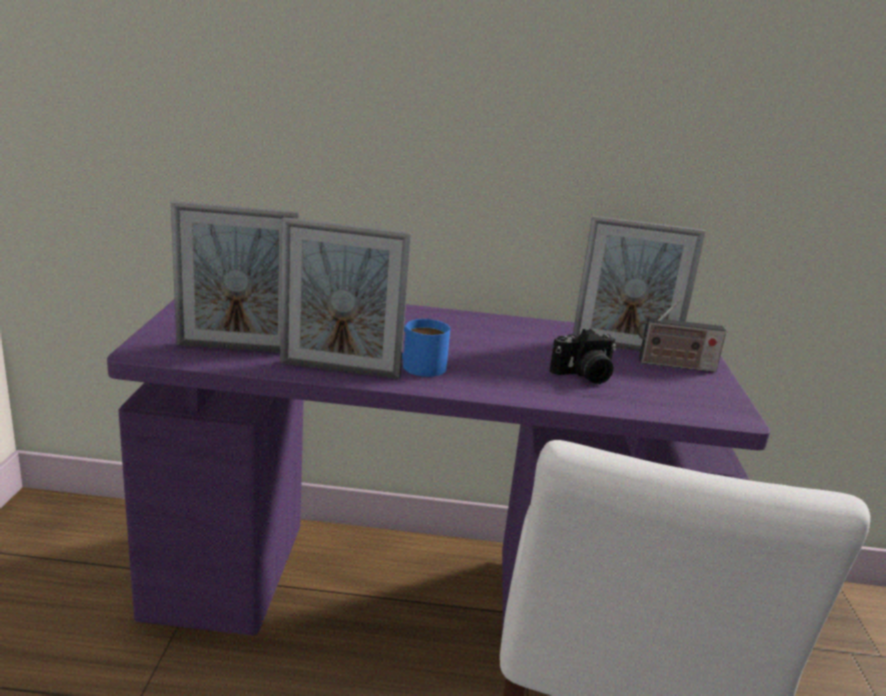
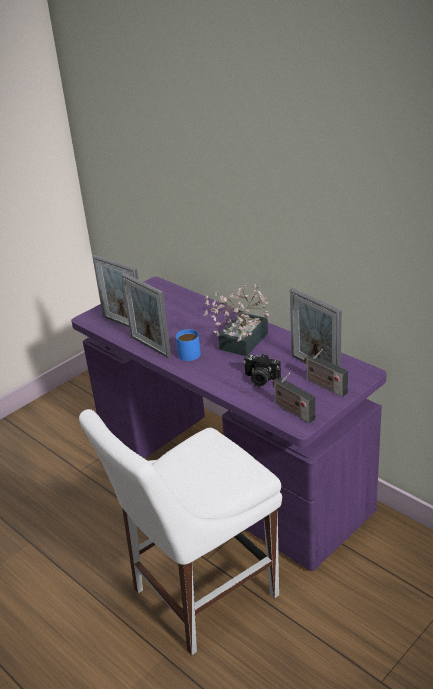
camera: 45 degrees right, 10 degrees up
(480, 341) = (240, 344): none -> potted plant
(693, 402) = (292, 410): none -> radio

